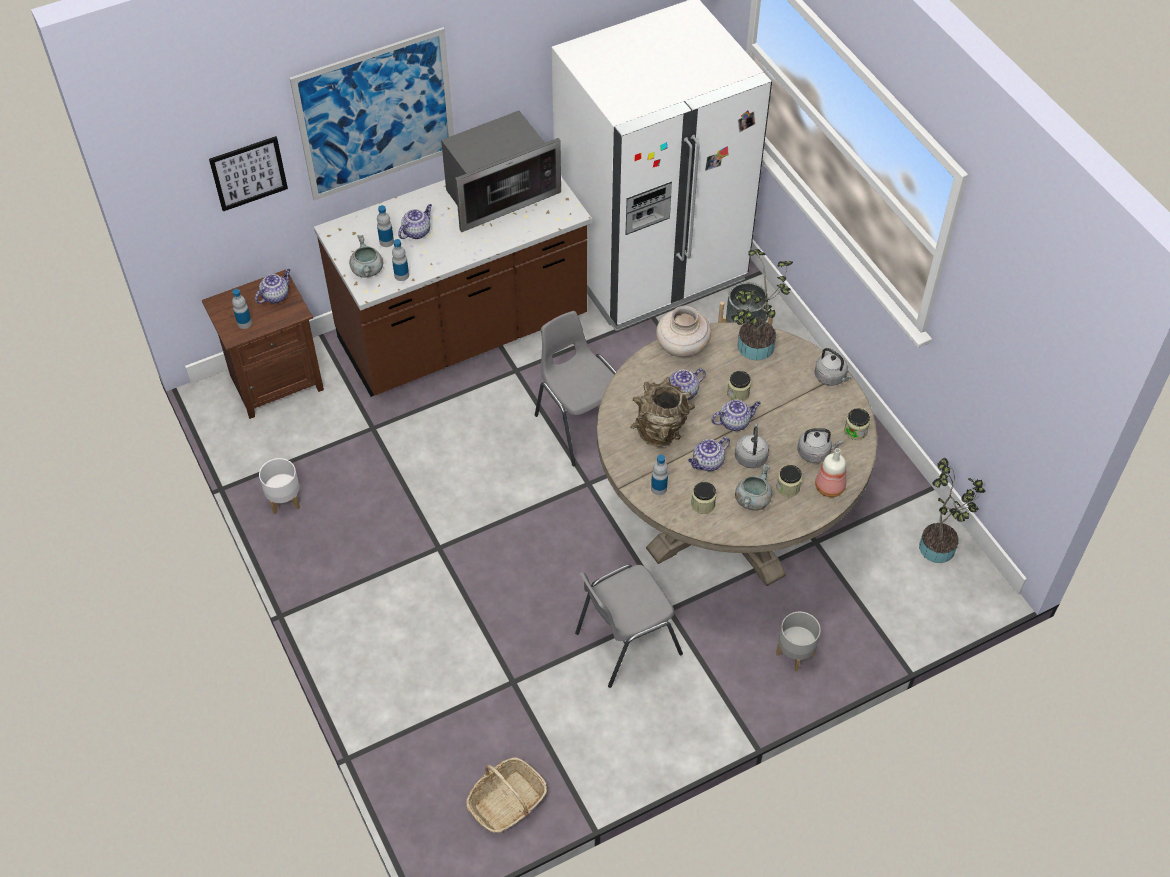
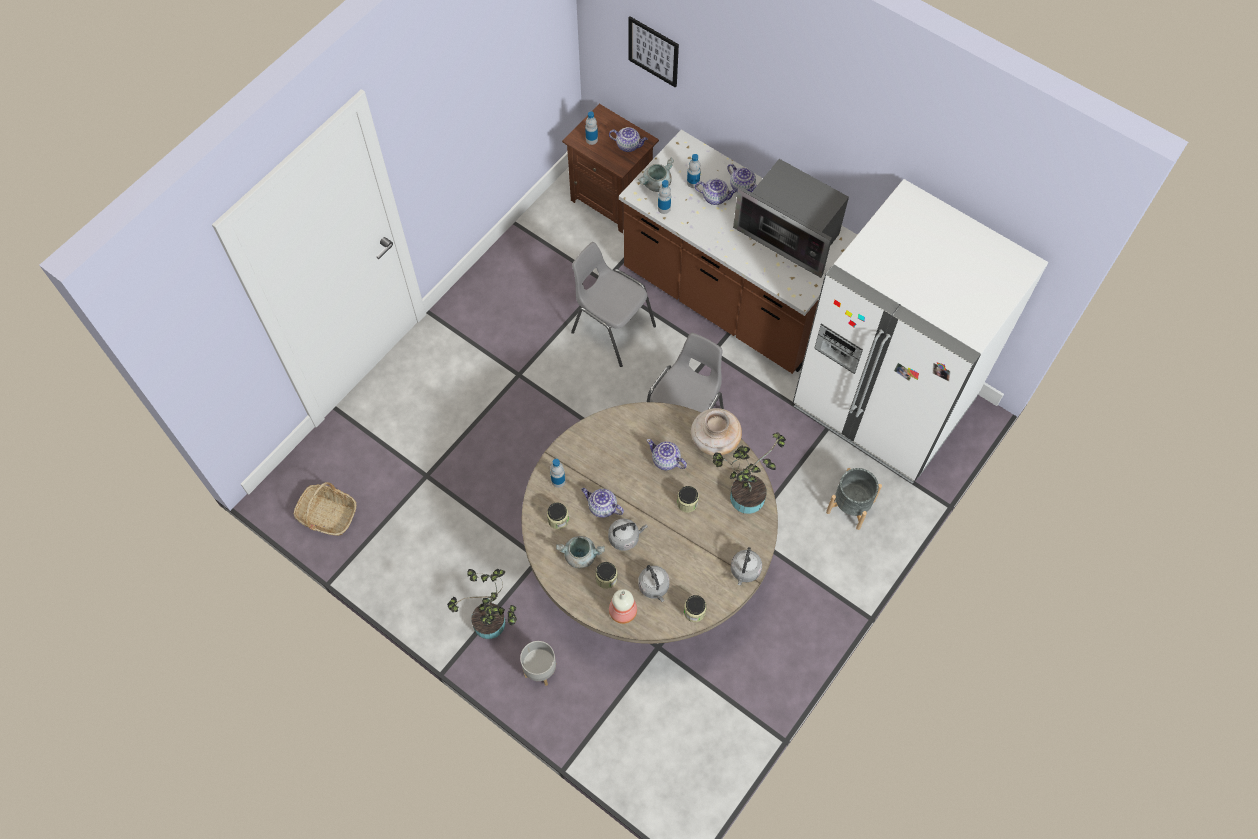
camera: 65 degrees right, 10 degrees up
(284, 500) = (511, 257): white planter -> none
(376, 115) = (753, 98): picture -> none
(625, 643) = (493, 539): grey chair -> grey chair (611, 328)
(661, 431) = (616, 460): brown vase -> none
(735, 422) = (655, 512): teapot -> teapot (742, 186)
(940, 545) = (705, 752): potted plant -> potted plant (493, 625)

